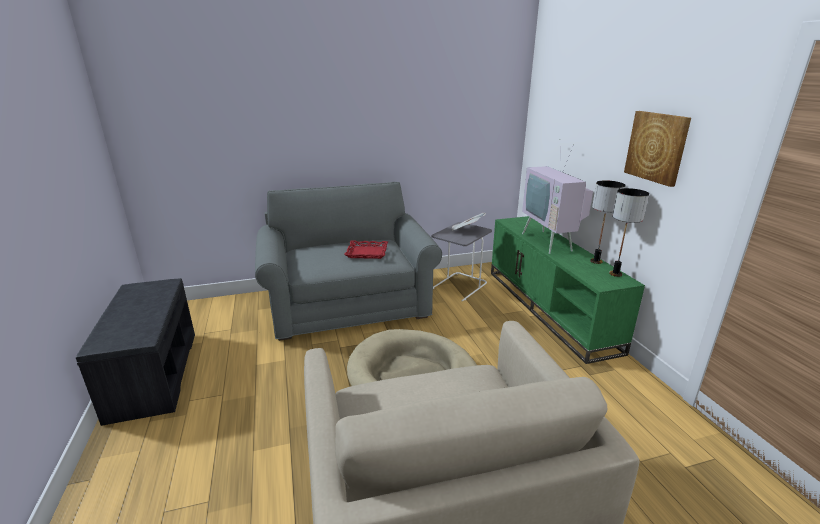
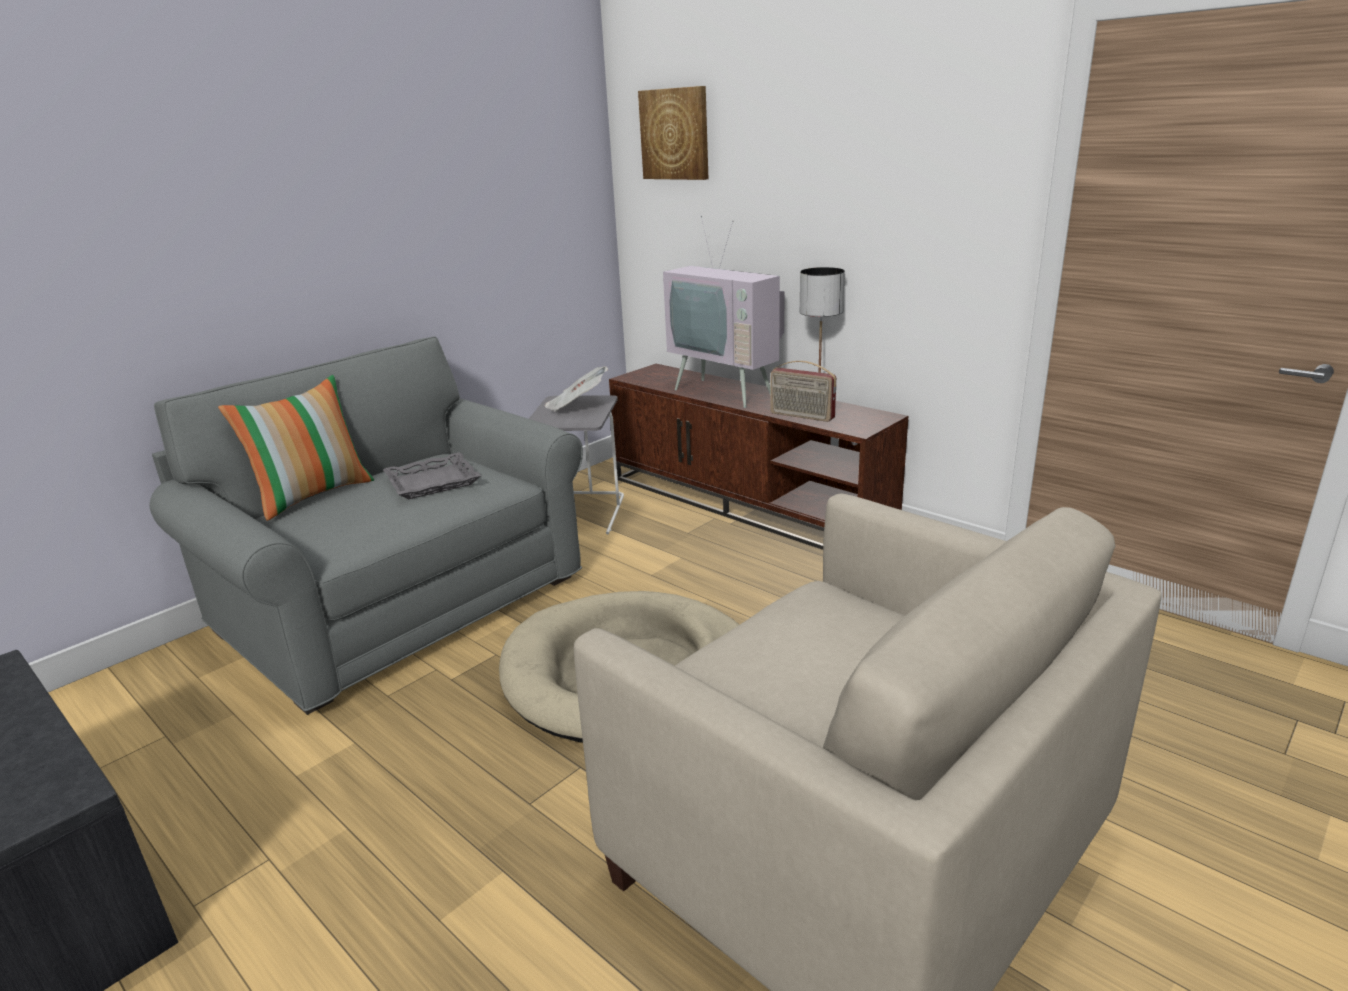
camera: 30 degrees left, 0 degrees up
(319, 245) = (313, 495): none -> pillow
(367, 252) = (433, 482): red tray -> grey tray
(549, 308) = (748, 504): green tv stand -> brown tv stand
(576, 267) = (801, 416): none -> radio
(616, 274) = (860, 411): table lamp -> none
(657, 147) = (886, 201): picture -> picture (675, 134)

